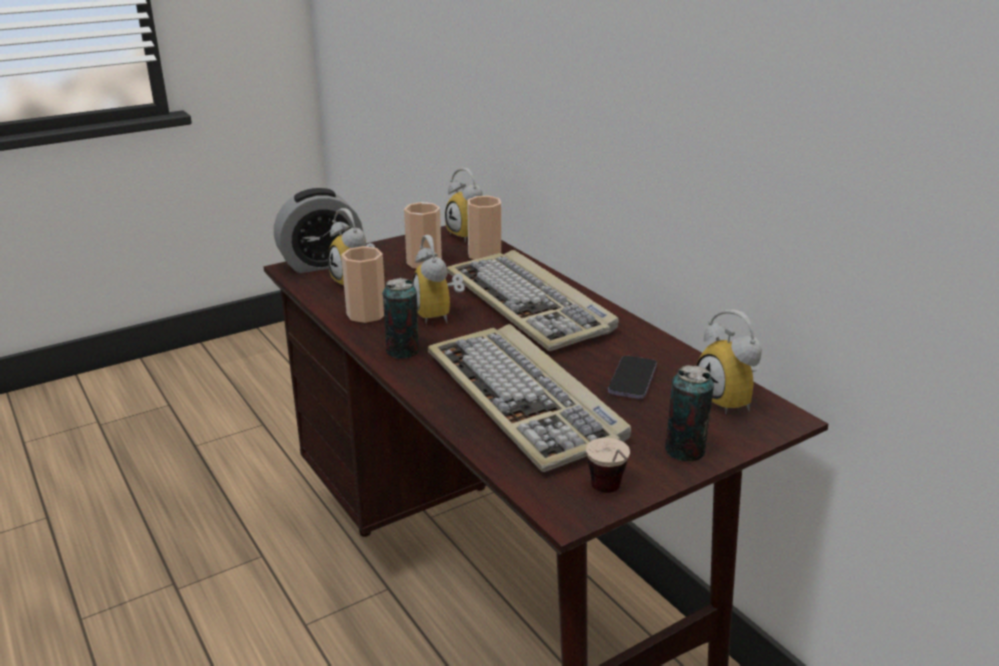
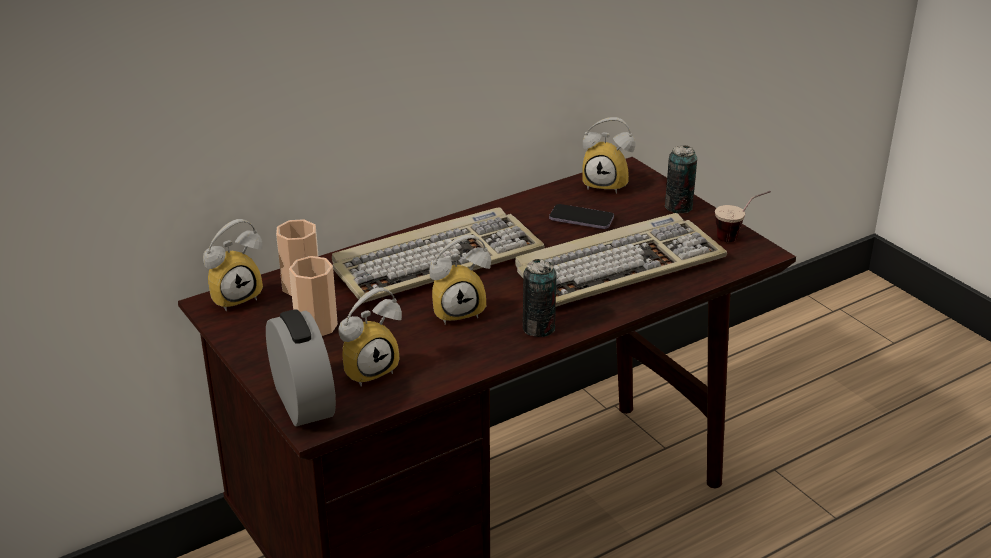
camera: 90 degrees left, 5 degrees up
(366, 314) = (454, 356): cup -> none
(731, 400) = (607, 184): alarm clock -> alarm clock turned 45 degrees clockwise

